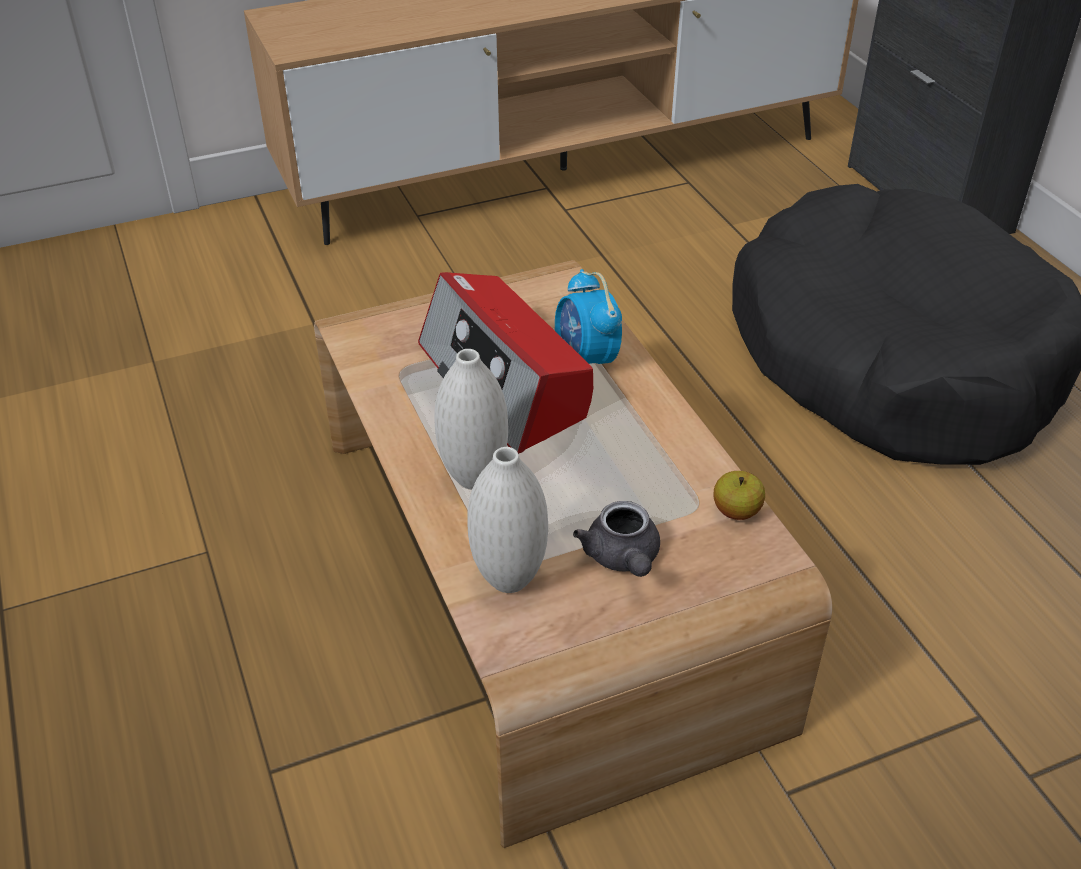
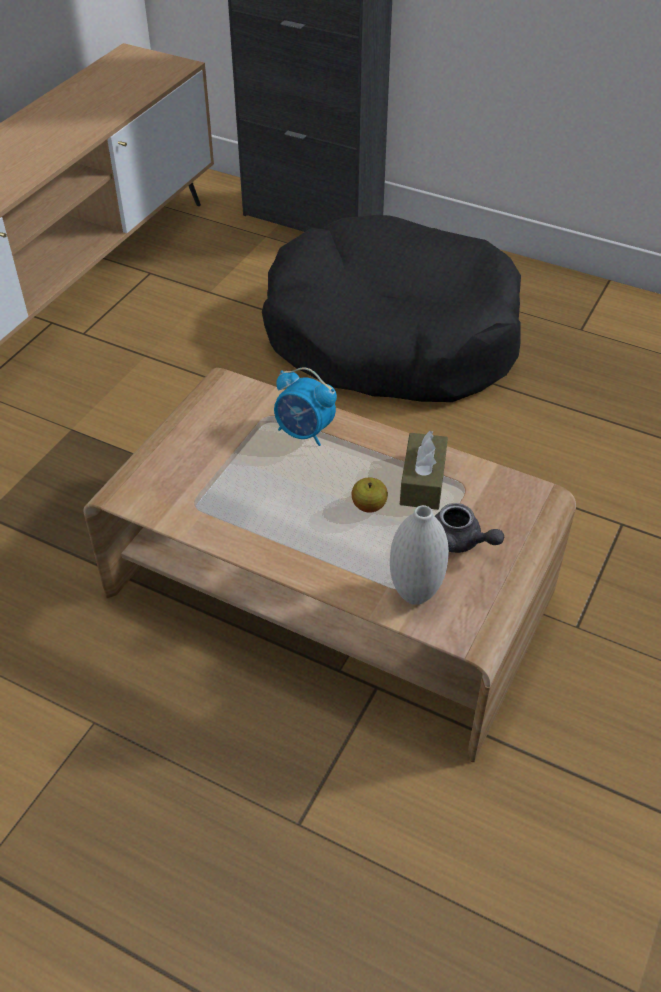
camera: 40 degrees left, 5 degrees up
(474, 478) = (325, 547): white vase -> none
(504, 382) = (271, 475): radio -> none
(655, 475) = (422, 481): none -> brown tissue box
(736, 511) = (486, 477): apple -> apple (369, 506)

